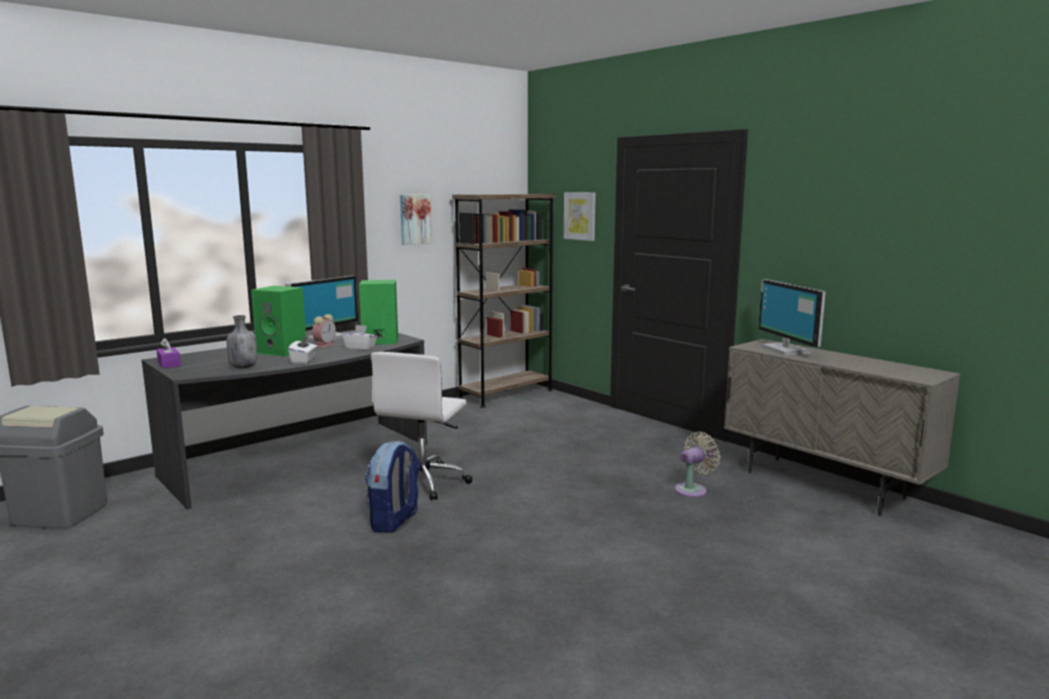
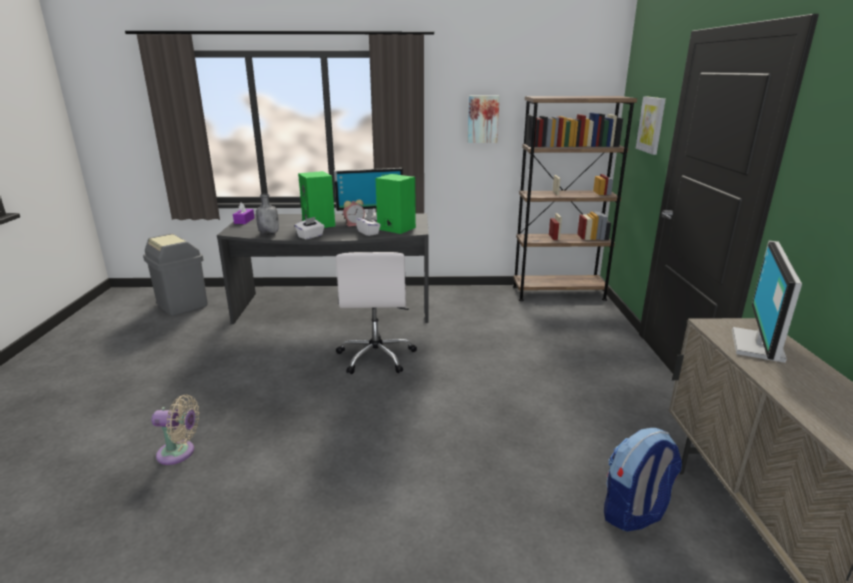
camera: 40 degrees right, 10 degrees up
(395, 521) = (309, 383): backpack -> backpack (634, 513)
(424, 482) = (376, 356): white office chair -> white office chair turned 60 degrees counterclockwise
(693, 490) = (581, 465): beige fan -> beige fan (179, 453)

